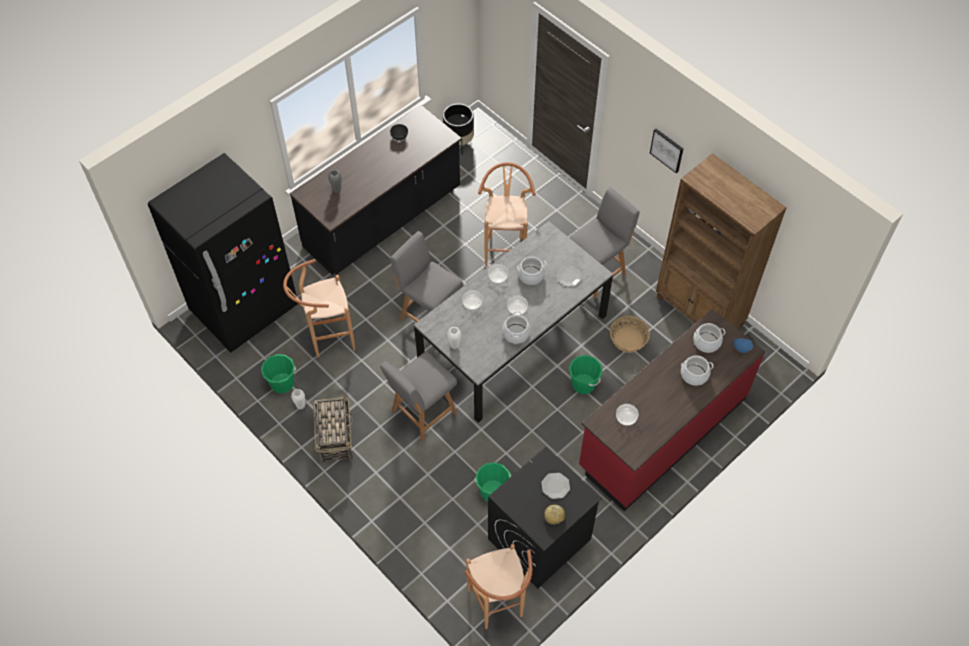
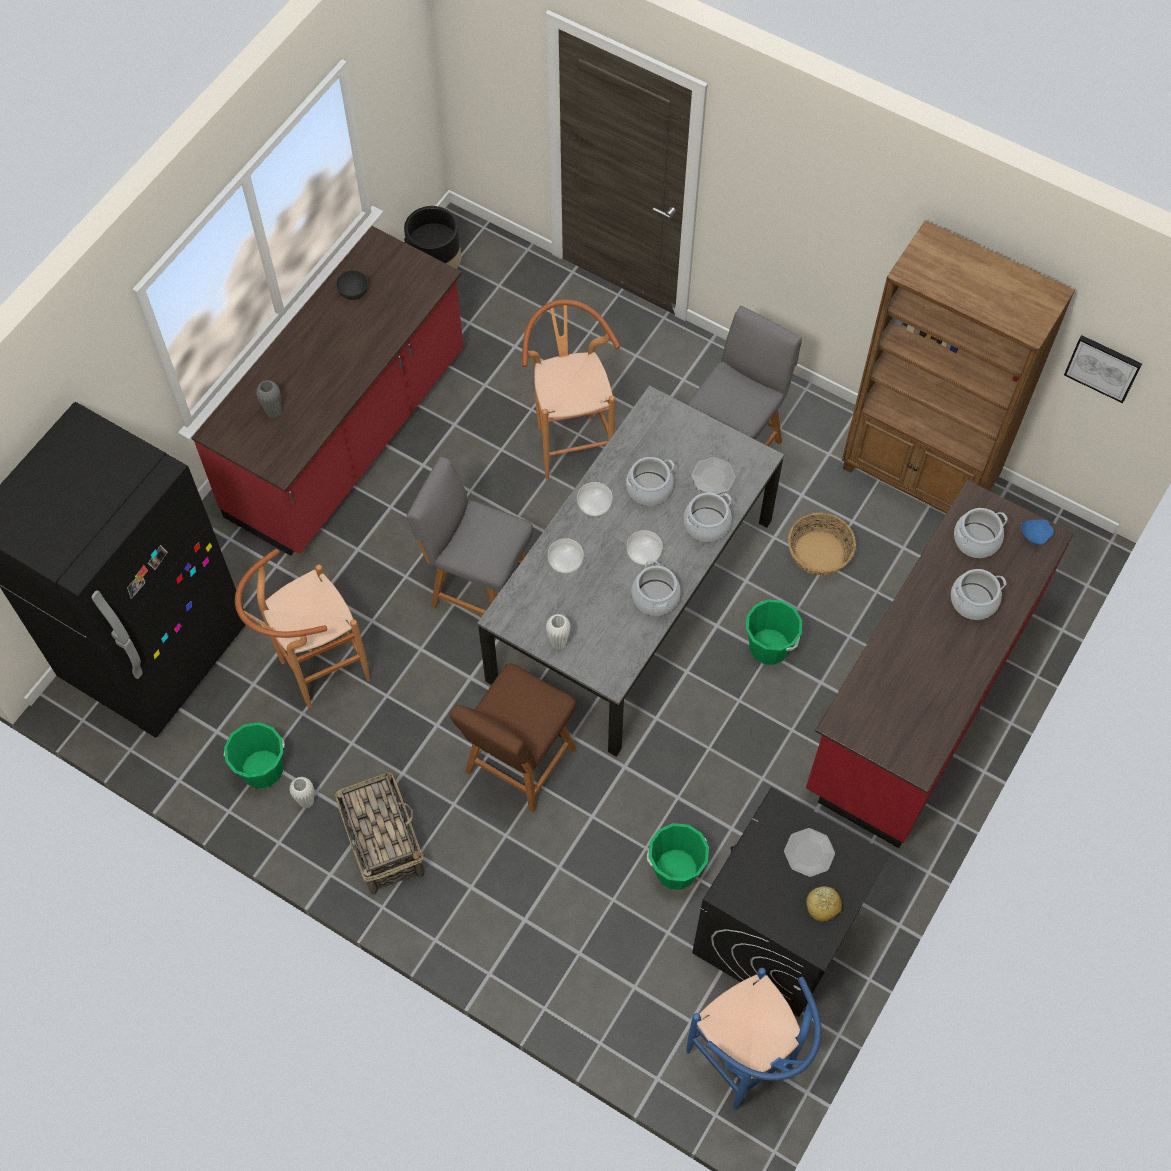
camera: 15 degrees left, 5 degrees up
(383, 219) = (348, 436): black counter -> red counter
(422, 413) = (518, 764): grey chair -> brown chair
(498, 608) = (745, 1067): brown stool -> blue stool
(557, 301) = (707, 524): none -> cooking pot
(626, 417) = (886, 702): bowl -> none
(667, 150) = (832, 225): picture -> picture (1103, 367)

